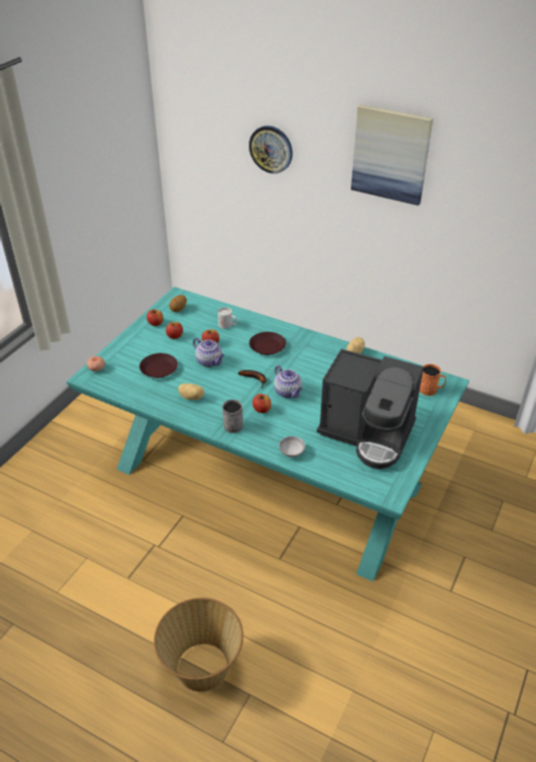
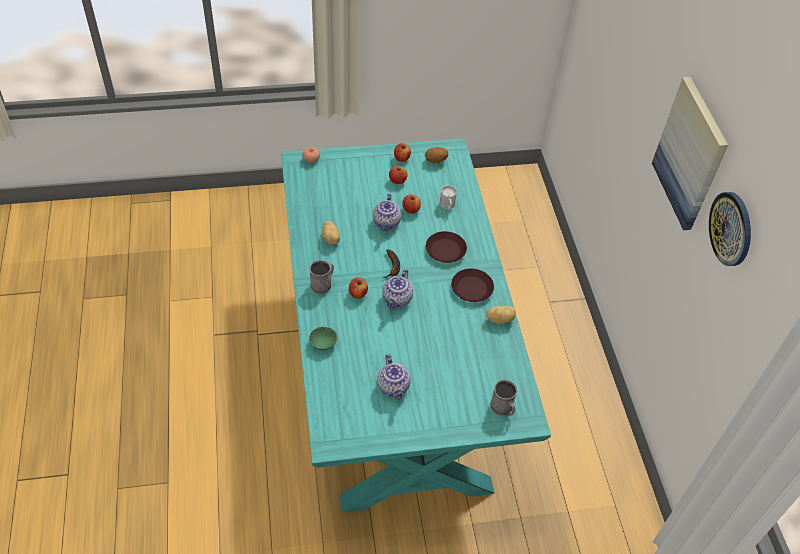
camera: 50 degrees right, 10 degrees up
(158, 369) = (346, 196): brown plate -> brown plate (471, 288)
(202, 668) = (169, 435): basket -> none
(271, 149) = (628, 65): wall clock -> wall clock (731, 228)
(291, 452) = (323, 343): grey bowl -> green bowl
(367, 433) = (394, 387): coffee machine -> teapot
(430, 389) = (503, 408): orange mug -> grey mug

